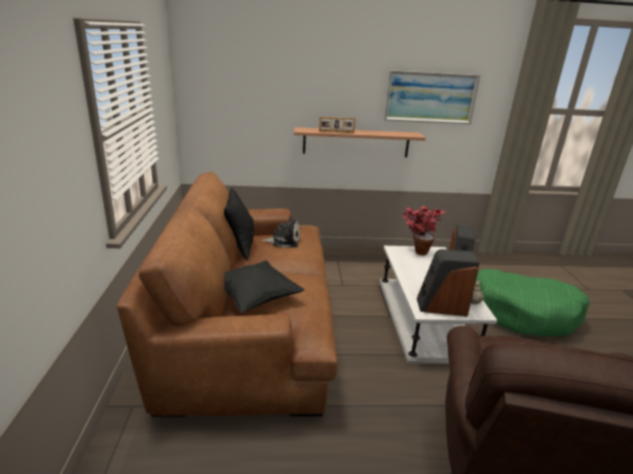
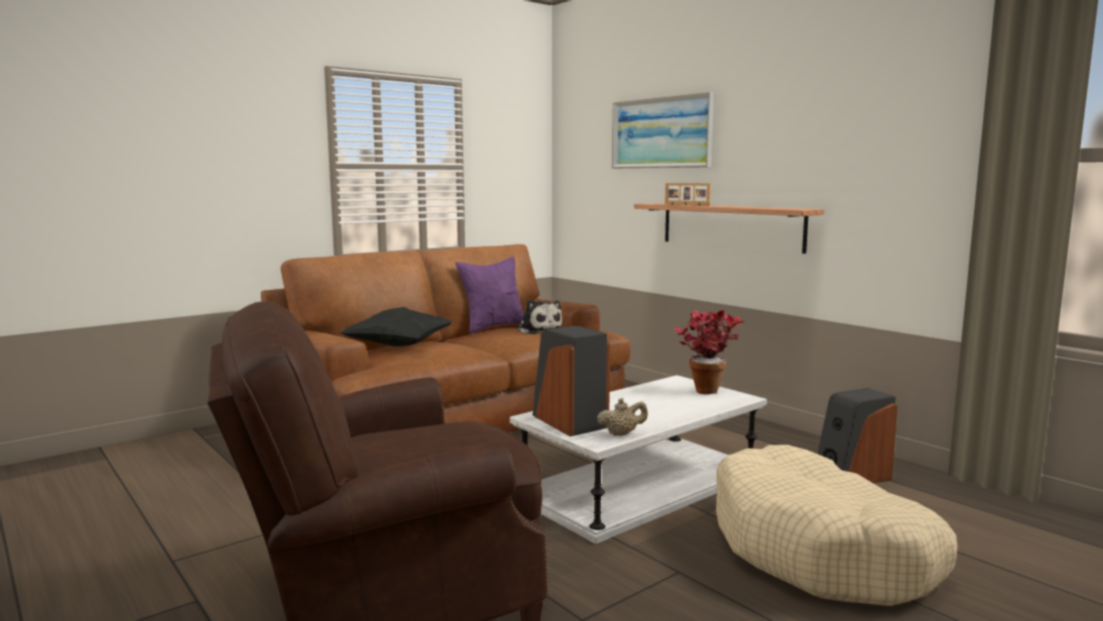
camera: 55 degrees right, 15 degrees down
(239, 247) = (493, 327): black pillow -> purple pillow
(430, 97) = (837, 146): picture -> picture (661, 133)
(522, 313) = (821, 551): green dog bed -> beige dog bed

